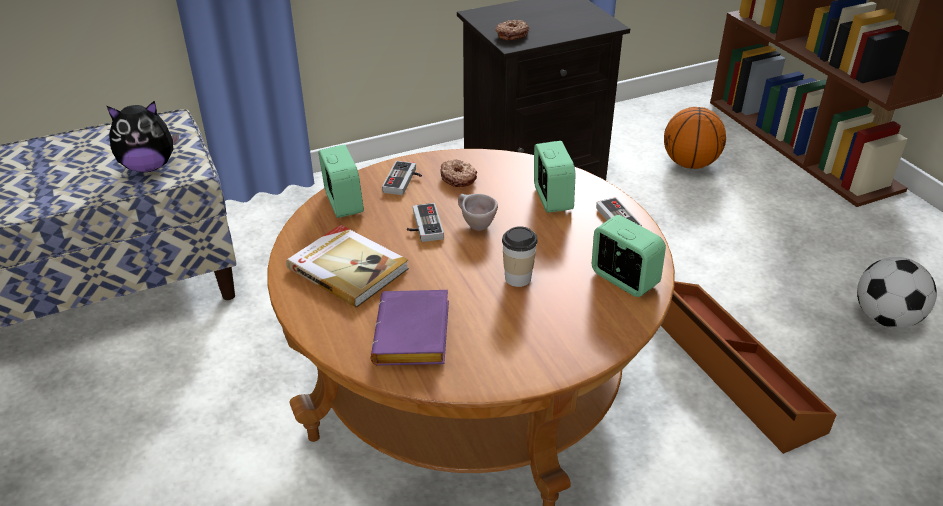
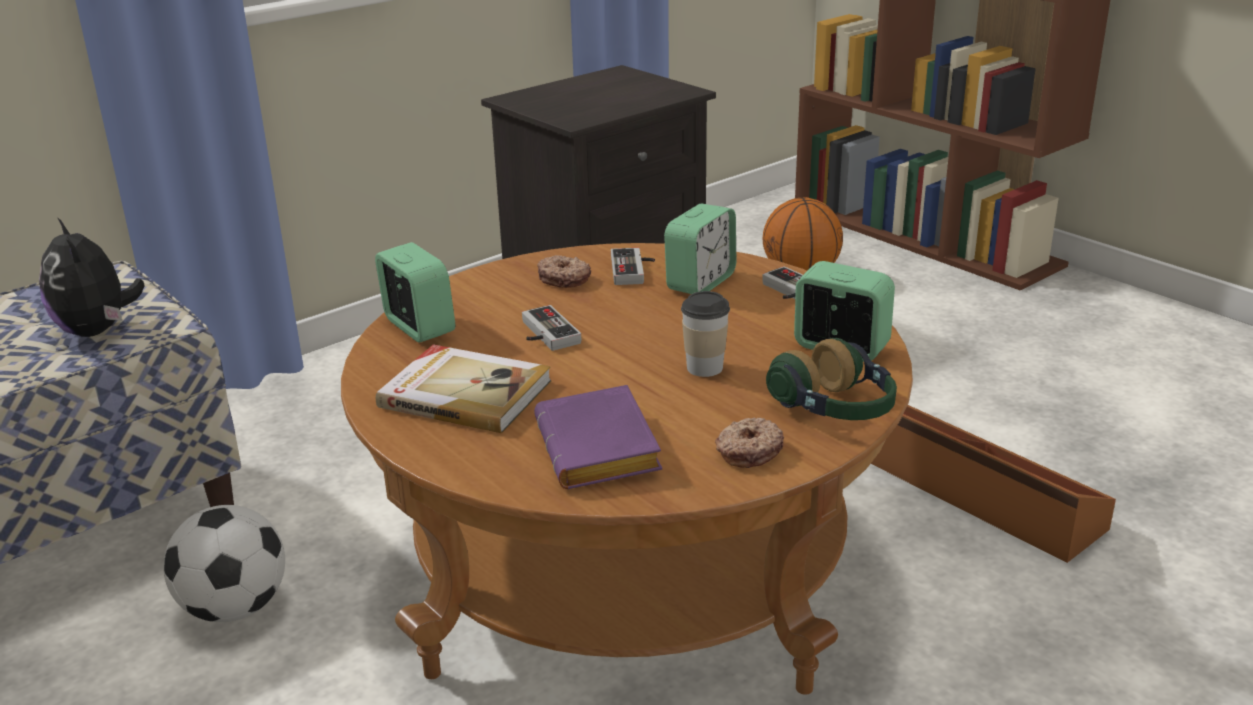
camera: 15 degrees left, 10 degrees down
(149, 166) = (98, 331): plush toy -> plush toy turned 90 degrees clockwise
(404, 181) = (492, 292): game controller -> game controller (634, 270)
(474, 225) = (614, 323): beige cup -> none
(511, 34) = (569, 112): donut -> donut (748, 451)
(552, 199) = (700, 282): alarm clock -> alarm clock turned 60 degrees clockwise
(592, 335) = (835, 409): none -> headphones
(885, 319) = (1111, 398): football -> football (235, 608)

